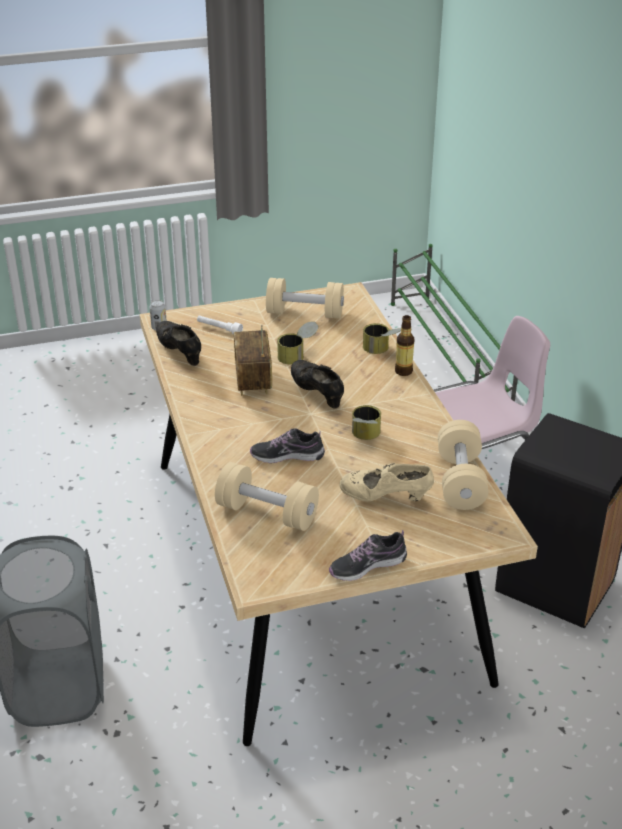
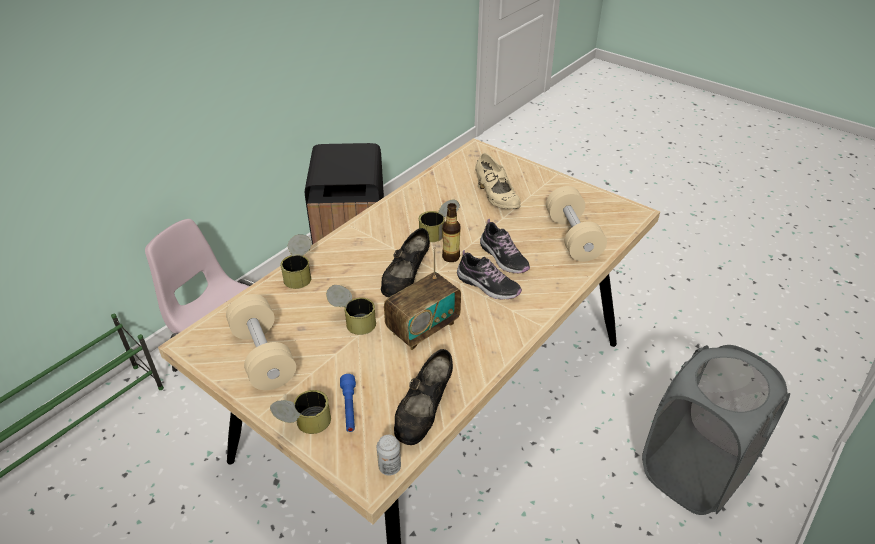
camera: 125 degrees left, 5 degrees up
(219, 329) = (349, 408): white flashlight -> blue flashlight
(227, 311) = (304, 425): none -> can
(367, 566) = (564, 181): shoe -> shoe (488, 285)
(403, 371) = (327, 248): bottle -> bottle (451, 257)
(460, 480) = (444, 177): beige dumbbell -> none

